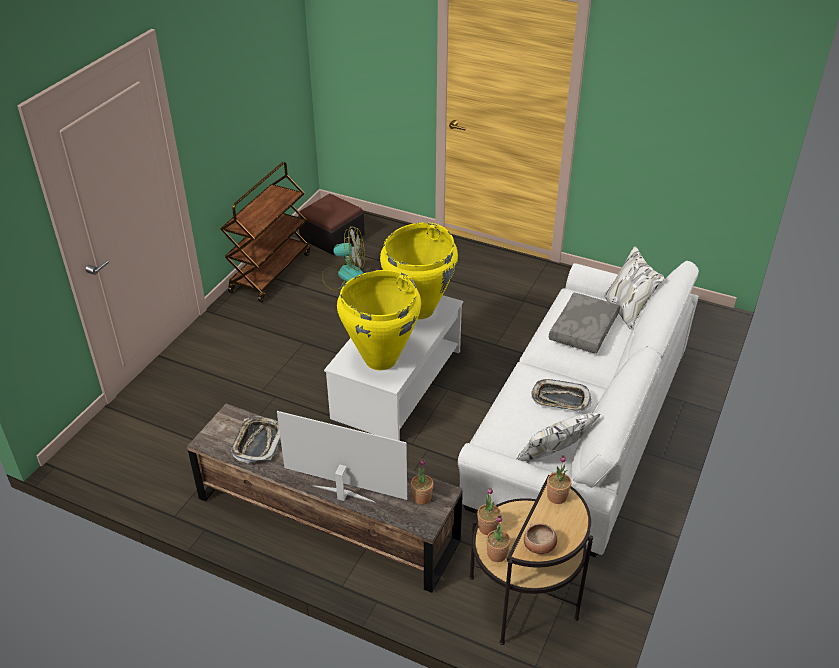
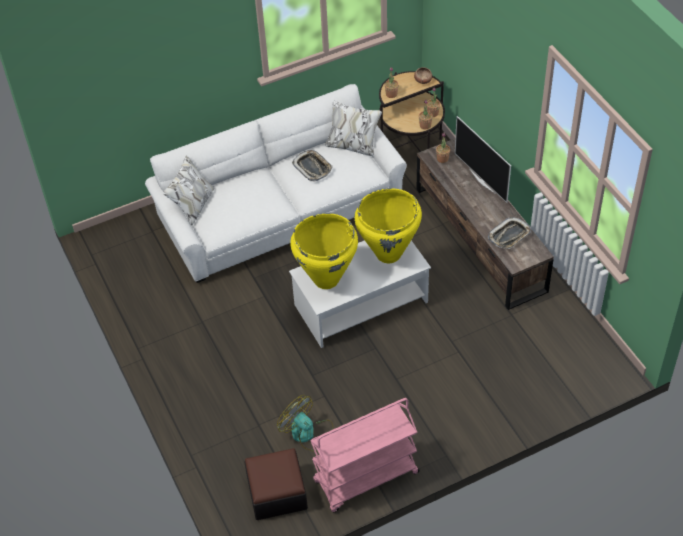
camera: 140 degrees left, 10 degrees up
(270, 272) = (365, 478): brown cart -> pink cart
(584, 330) = (242, 201): grey pillow -> none

